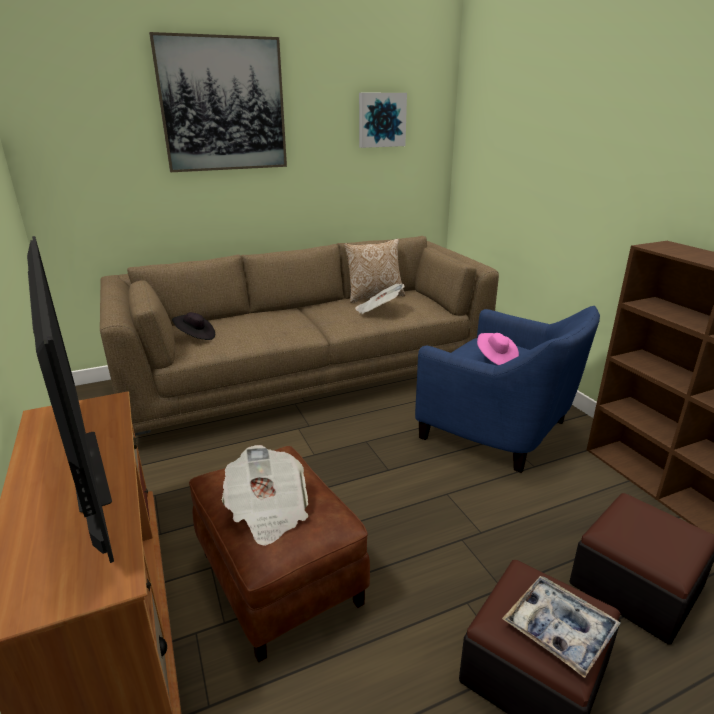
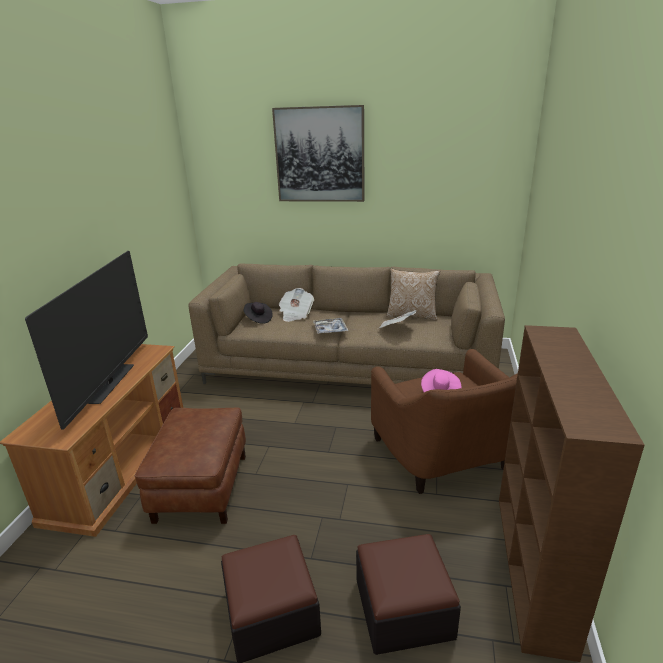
camera: 35 degrees right, 0 degrees up
(268, 512) = (180, 440): newspaper -> newspaper (295, 314)
(381, 120) = (453, 166): picture -> none
(499, 429) = (444, 455): blue armchair -> brown armchair
(559, 629) = (262, 582): tray -> tray (330, 330)

